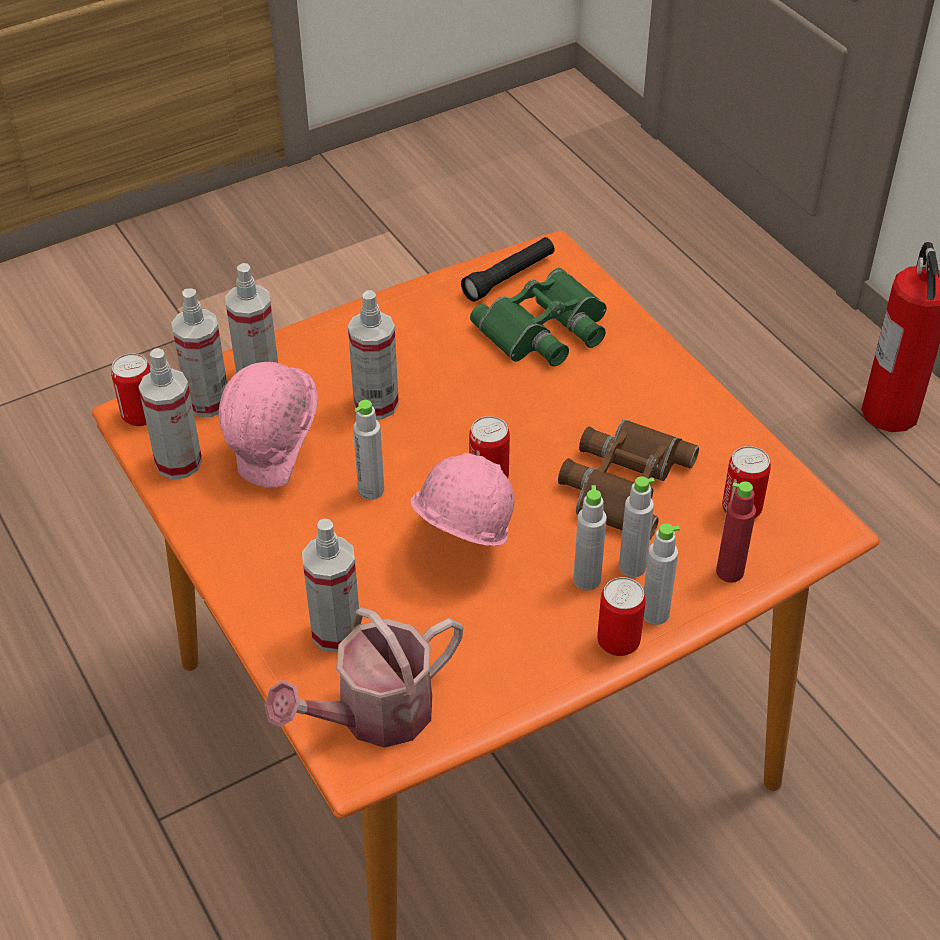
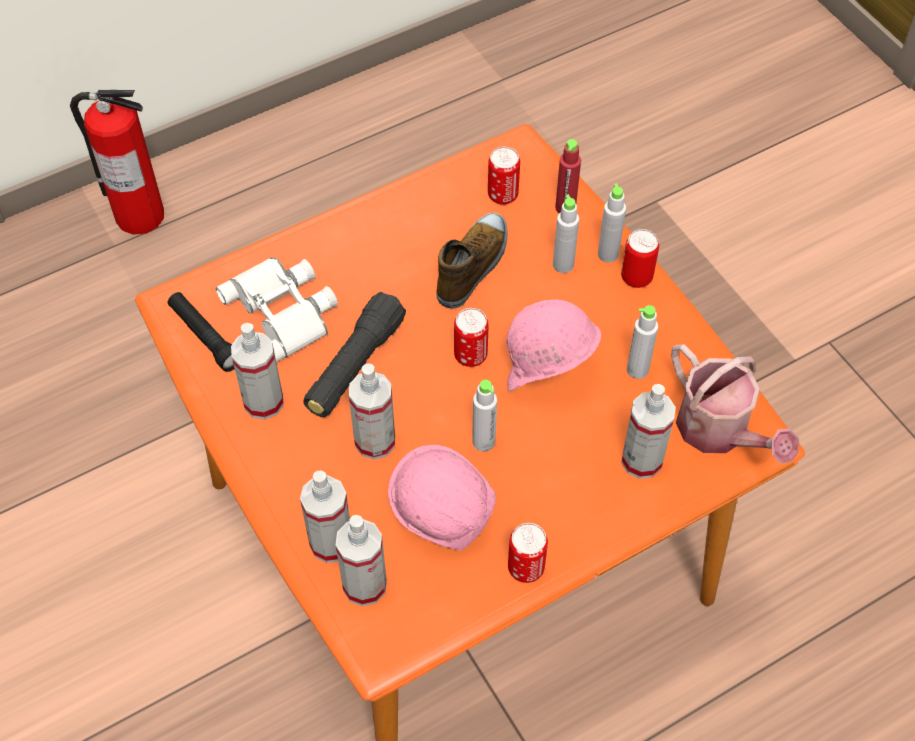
camera: 90 degrees left, 10 degrees up
(140, 415) = (382, 646): can -> can (526, 568)
(178, 462) = (448, 603): spray bottle -> spray bottle (263, 402)
(474, 386) = (355, 365): none -> black flashlight
(546, 330) = (284, 310): green binoculars -> white binoculars
(587, 580) = (577, 293): grey bottle -> grey bottle (637, 369)
(622, 482) = (473, 266): brown binoculars -> shoe

